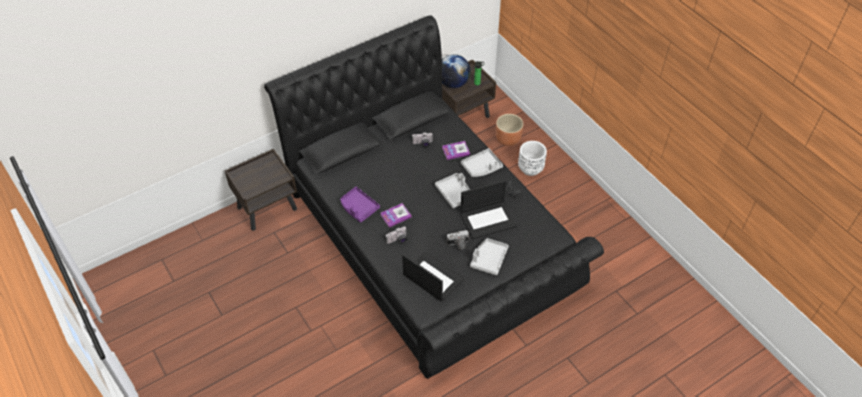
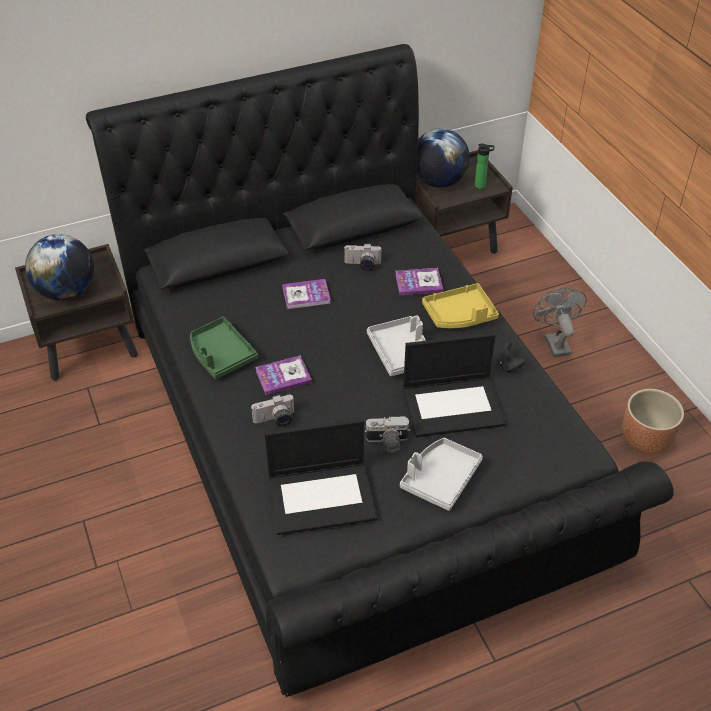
camera: 10 degrees right, 5 degrees down
(259, 181) = (67, 291): none -> globe
(358, 208) = (221, 355): purple tray -> green tray
(396, 166) = (306, 295): none -> book
(432, 277) = (322, 497): laptop -> laptop turned 120 degrees clockwise
(481, 167) = (459, 315): grey tray -> yellow tray
(508, 139) = (523, 290): brown planter -> brown planter (646, 440)
(530, 169) = (554, 342): white planter -> grey fan

